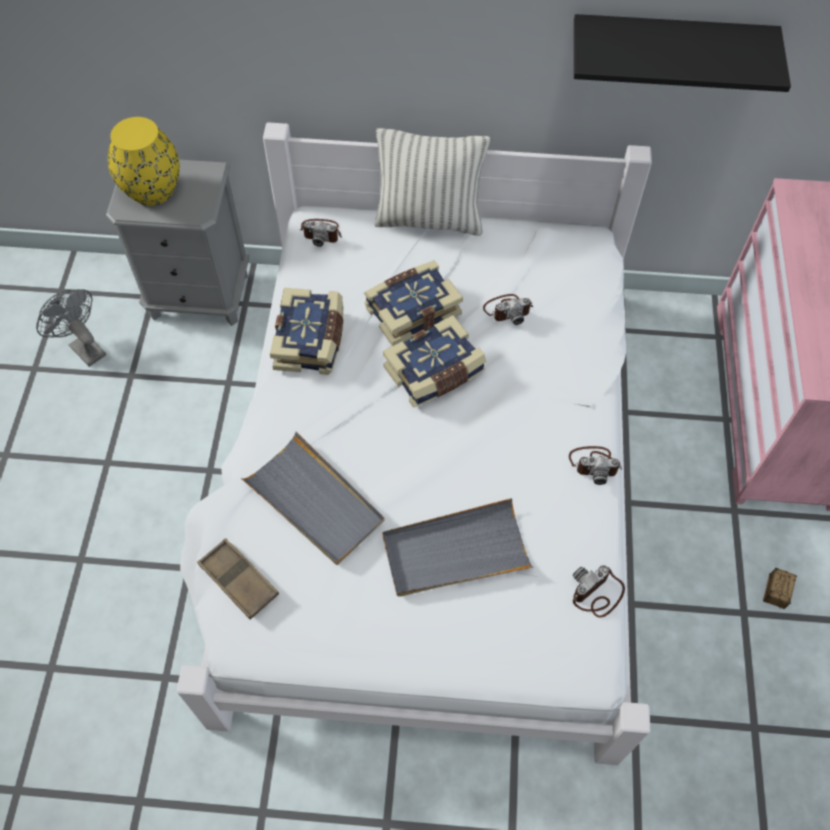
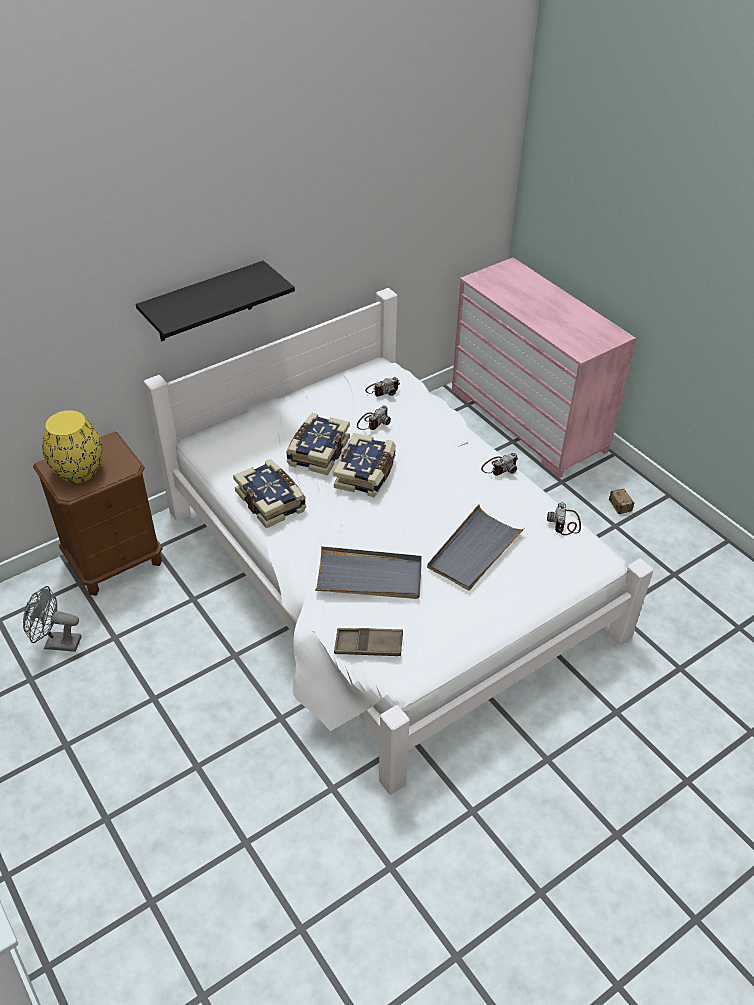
camera: 40 degrees left, 15 degrees down
(199, 295) = (115, 561): grey nightstand -> brown nightstand
(321, 232) = (213, 444): camera -> camera (382, 390)
(429, 219) = (274, 403): pillow -> none
(669, 49) = (382, 217): black shelf -> black shelf (204, 303)

